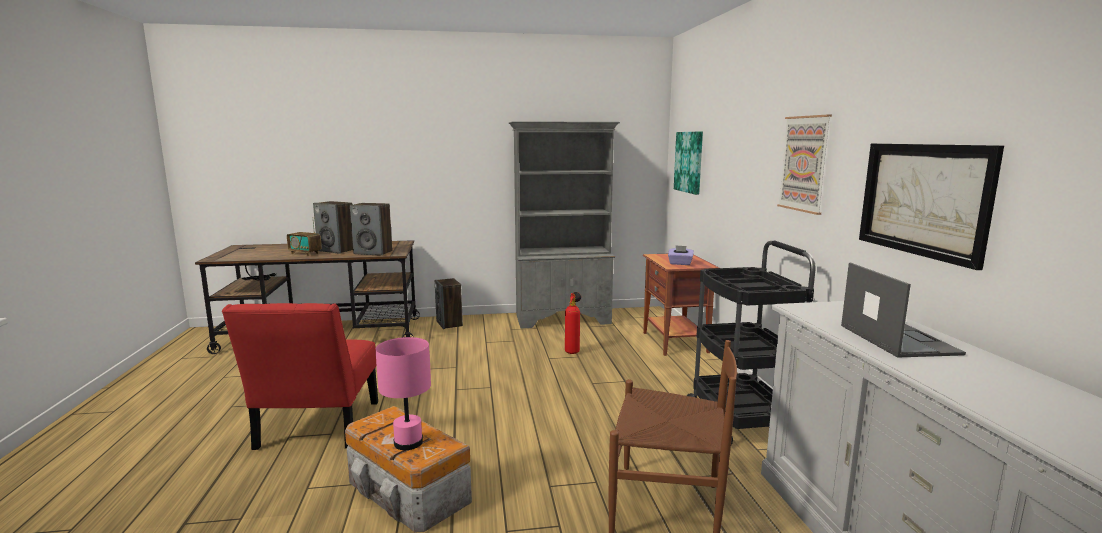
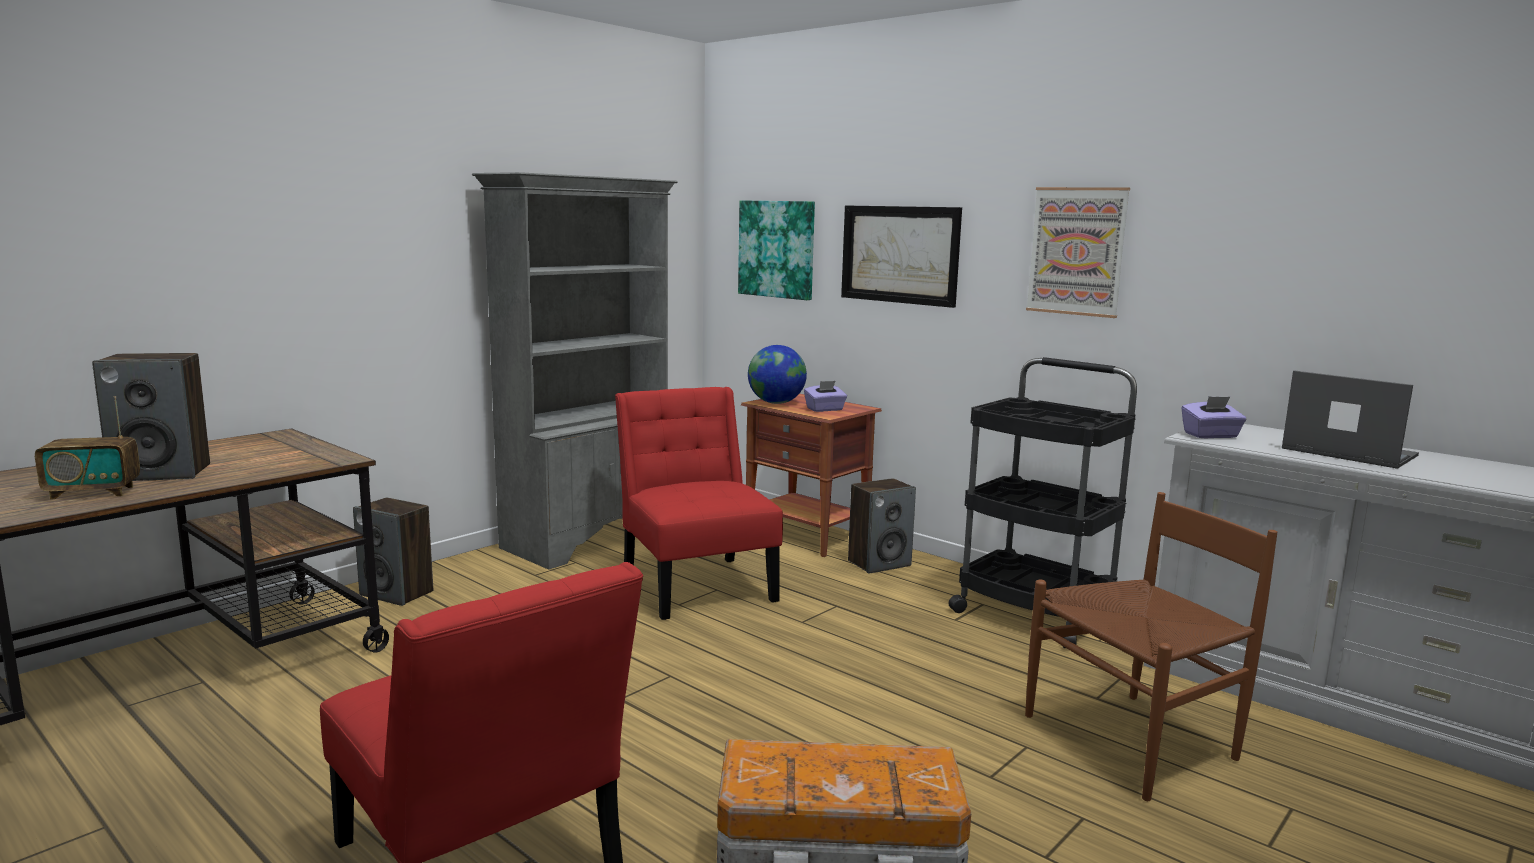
camera: 40 degrees left, 0 degrees up
(373, 252) = (277, 464): speaker -> speaker (879, 563)
(409, 442) = (877, 779): pink table lamp -> none
(573, 351) = (696, 584): fire extinguisher -> red chair
(661, 256) = (776, 403): none -> globe
(812, 309) = (1211, 435): none -> purple tissue box
(923, 199) = (1303, 292): picture -> picture (900, 254)

